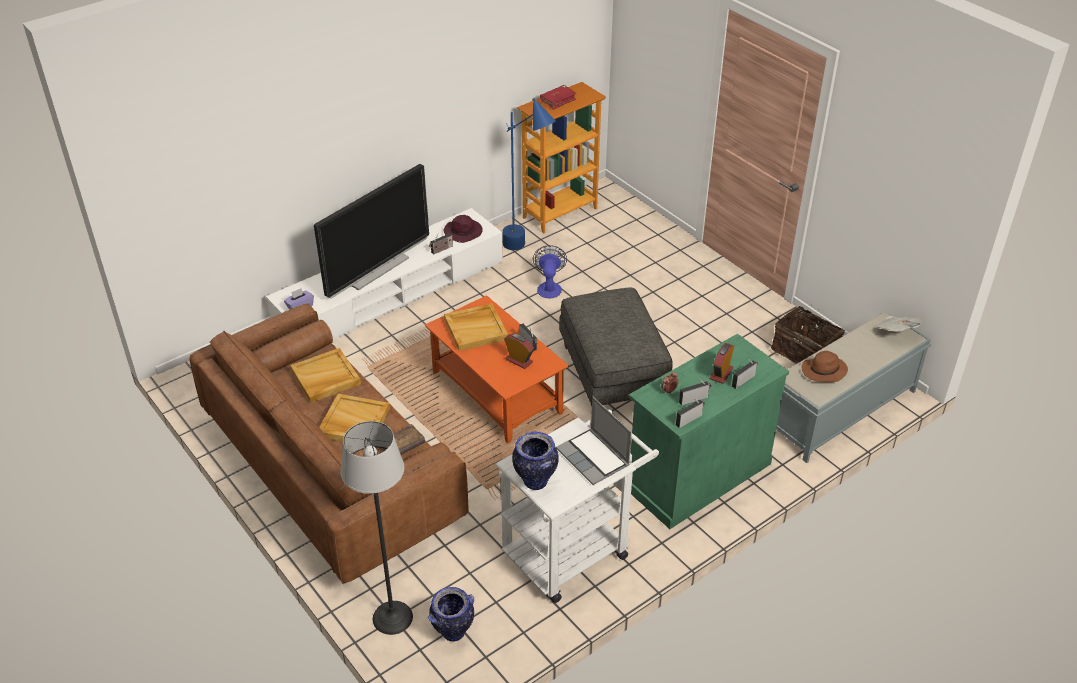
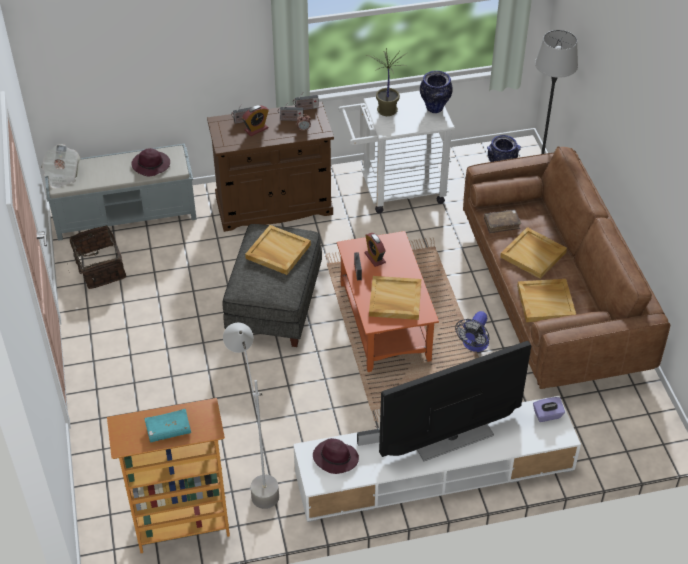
camera: 155 degrees left, 5 degrees up
(527, 251) = (257, 478): blue floor lamp -> grey floor lamp
(549, 287) = (266, 419): fan -> fan (474, 345)
(558, 101) = (168, 430): red book -> turquoise book
(594, 458) = (386, 110): laptop -> potted plant
(616, 331) = (277, 252): none -> beige tray
(698, 476) = (274, 206): green cabinet -> brown cabinet
(823, 371) = (152, 165): brown hat -> purple hat

